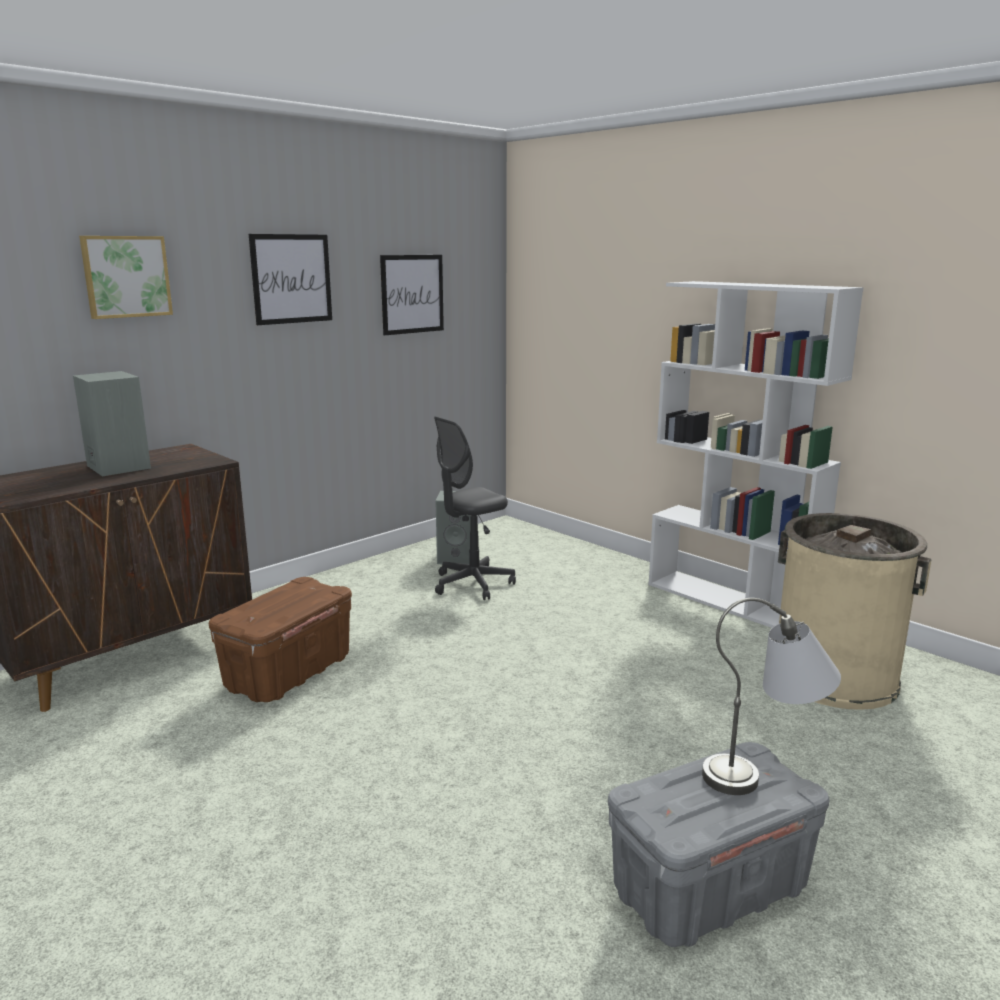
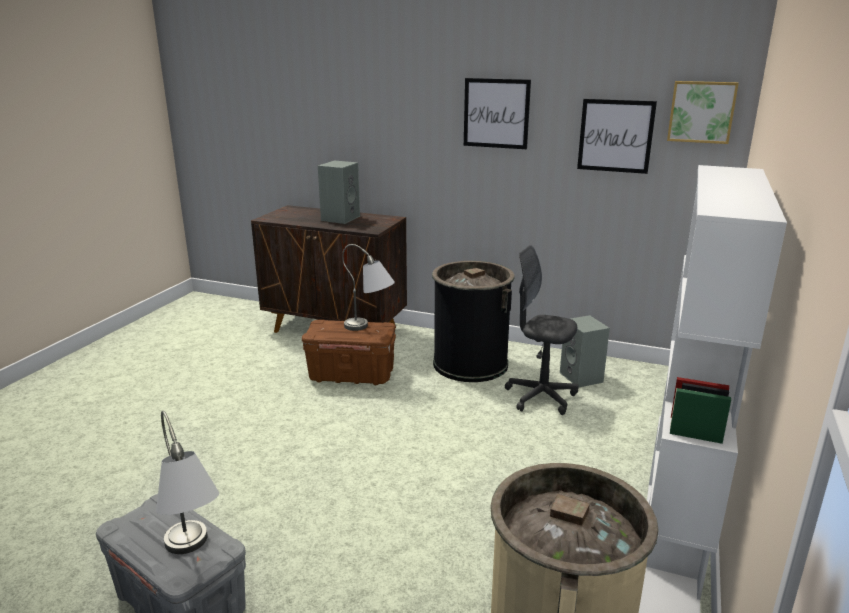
camera: 65 degrees right, 5 degrees up
(126, 276) = (382, 104): picture -> picture (701, 112)
(302, 590) = (370, 328): none -> grey table lamp
(361, 598) = (470, 364): none -> black trash can

